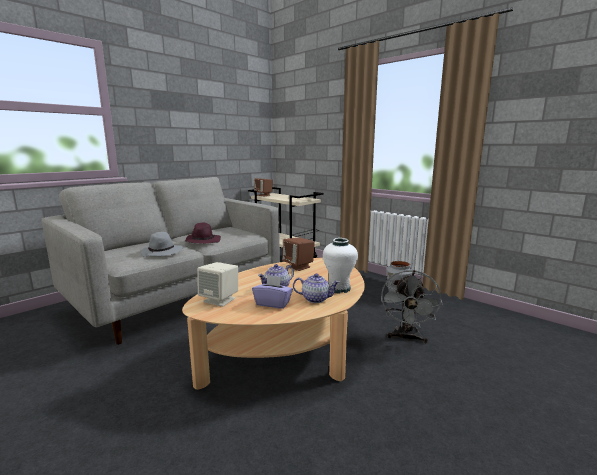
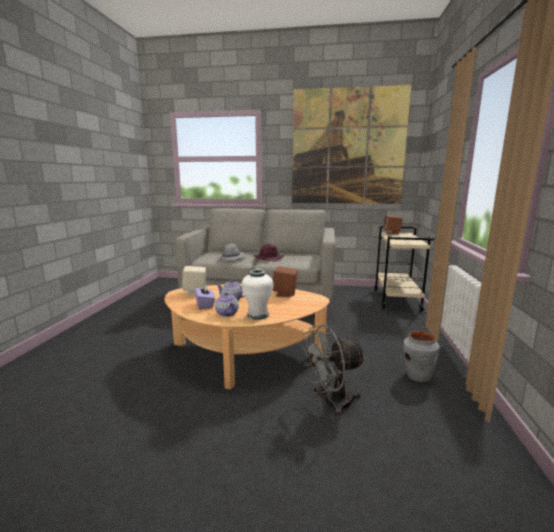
camera: 55 degrees right, 0 degrees up
(212, 107) = (347, 147): none -> picture

